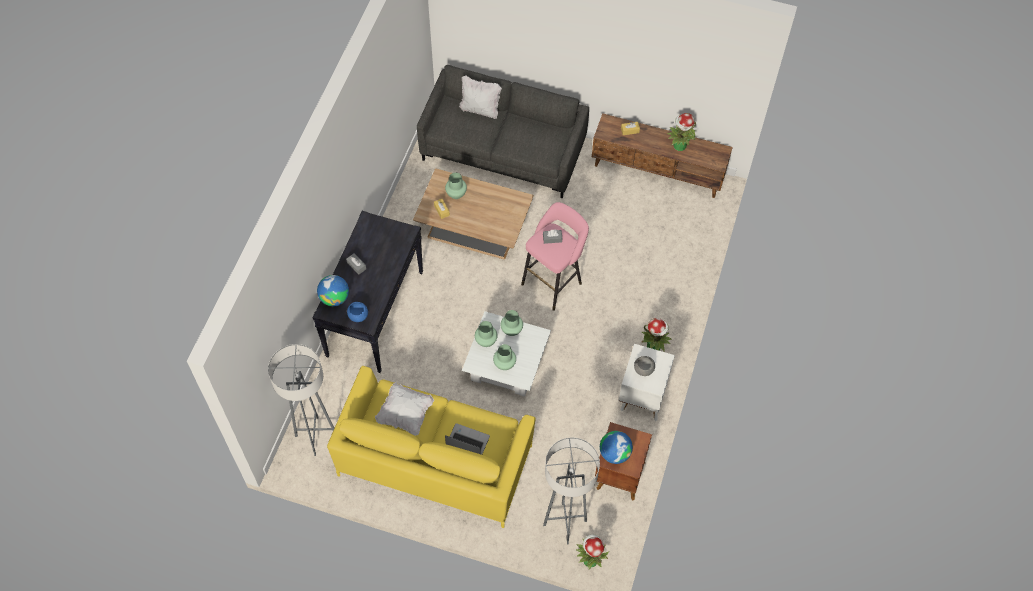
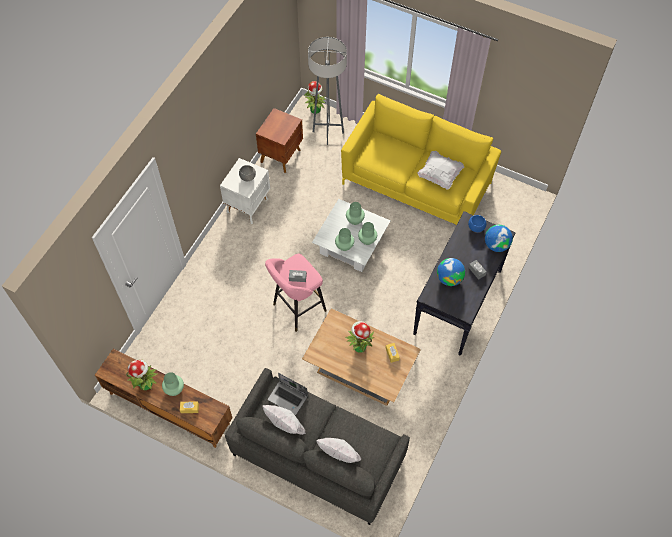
camera: 170 degrees left, 0 degrees up
(316, 436) = (507, 211): grey floor lamp -> none
(456, 194) = (376, 369): green vase -> green vase (175, 389)
(467, 441) = (394, 150): laptop -> laptop (288, 398)
(535, 126) = (285, 427): none -> white pillow
(614, 453) = (286, 124): globe -> globe (449, 278)
(654, 346) = (226, 243): potted plant -> potted plant (359, 346)

